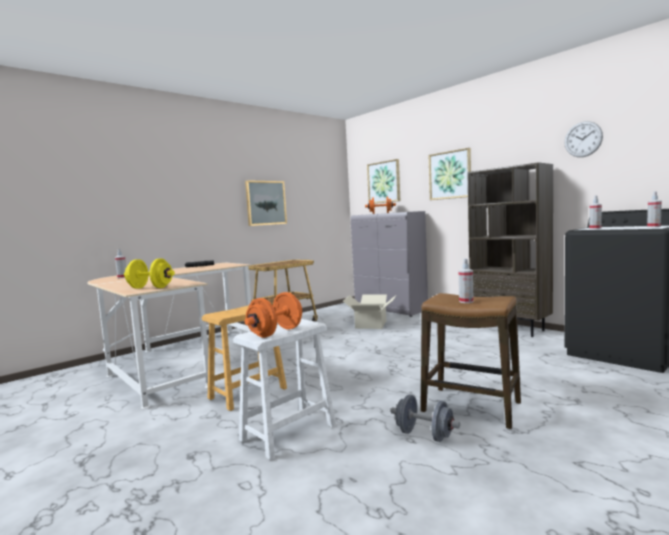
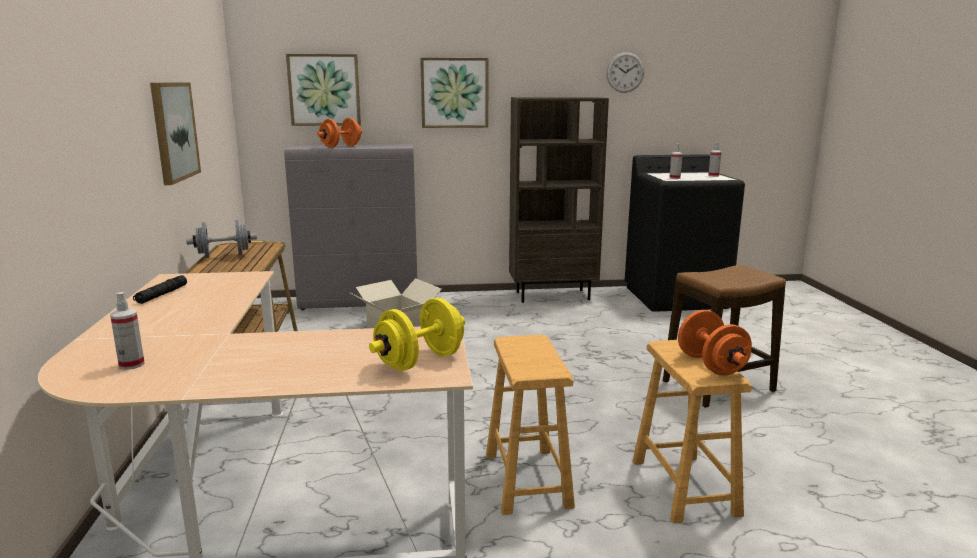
camera: 55 degrees left, 10 degrees up
(288, 433) = (684, 487): white stool -> brown stool
(424, 435) = (755, 425): grey dumbbell -> grey dumbbell (224, 256)
(466, 301) = (735, 279): spray bottle -> none

